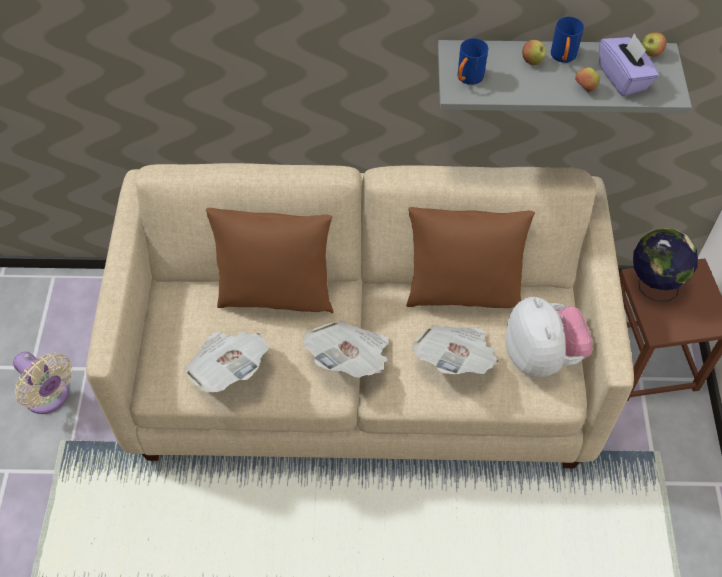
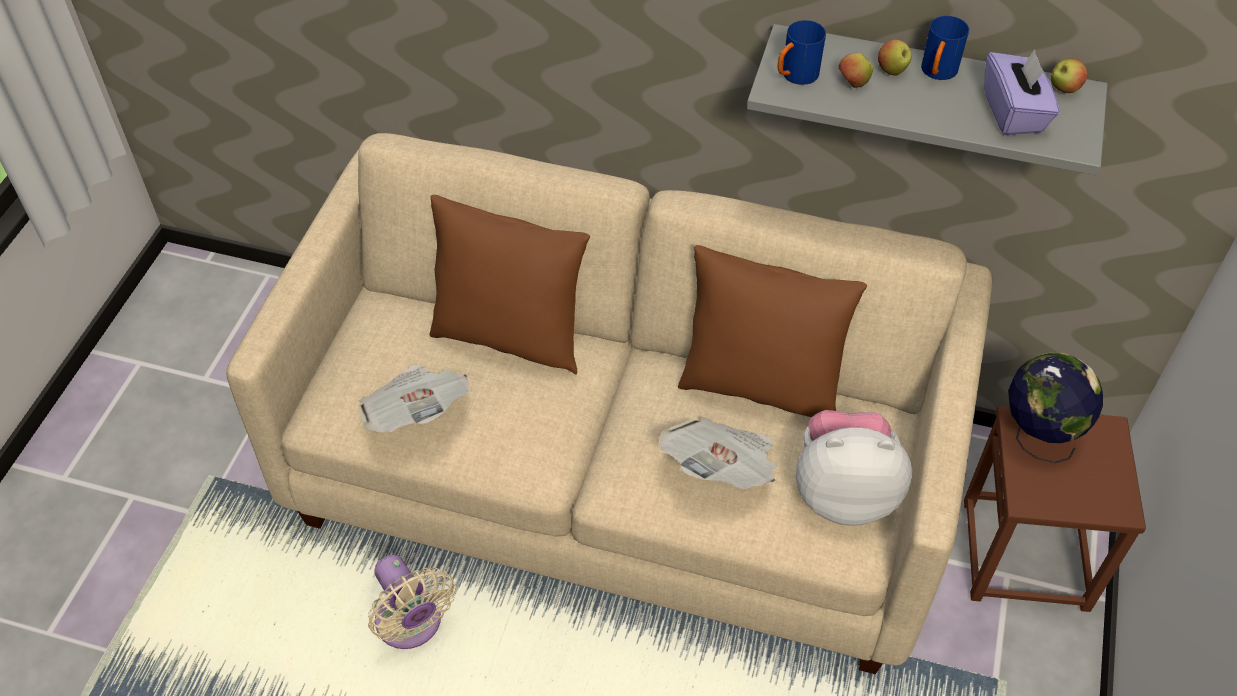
camera: 15 degrees right, 5 degrees down
(49, 397) = (213, 419): beige fan -> beige fan (412, 625)
(350, 359) = (580, 438): newspaper -> none
(541, 356) = (844, 492): plush toy -> plush toy turned 90 degrees counterclockwise
(585, 89) = (954, 117): apple -> apple (852, 83)

